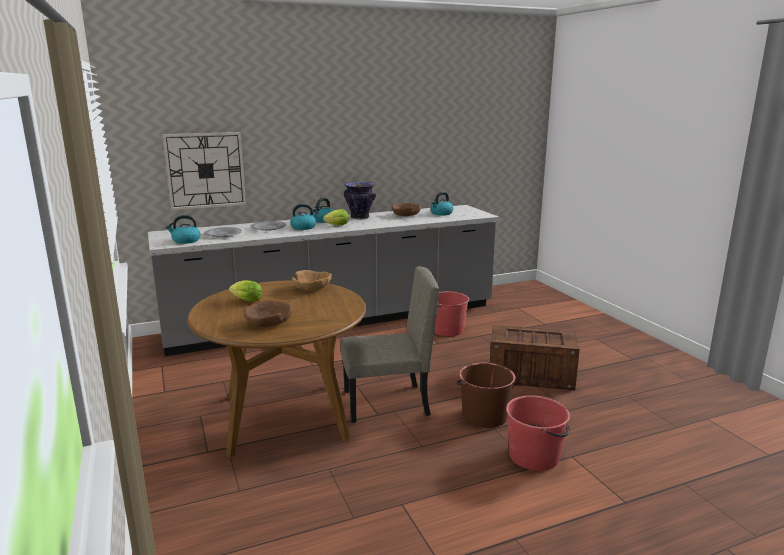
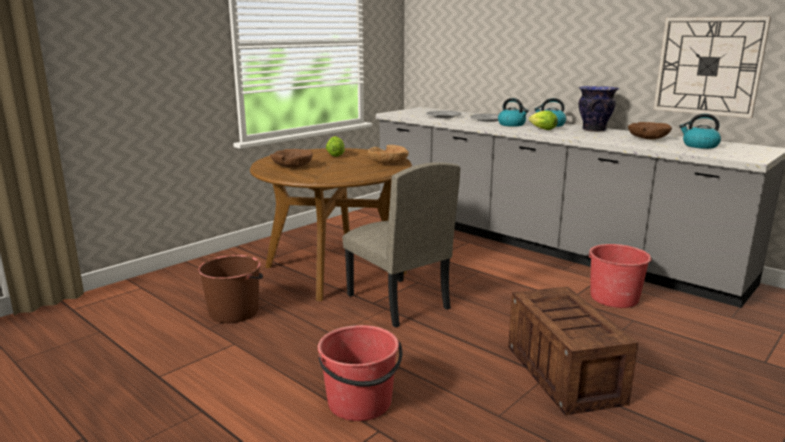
camera: 65 degrees right, 0 degrees up
(185, 241) = (410, 114): kettle -> none
(205, 170) = (468, 57): wall clock -> wall clock (708, 66)
(484, 416) = (422, 357): brown bucket -> brown bucket (234, 312)

